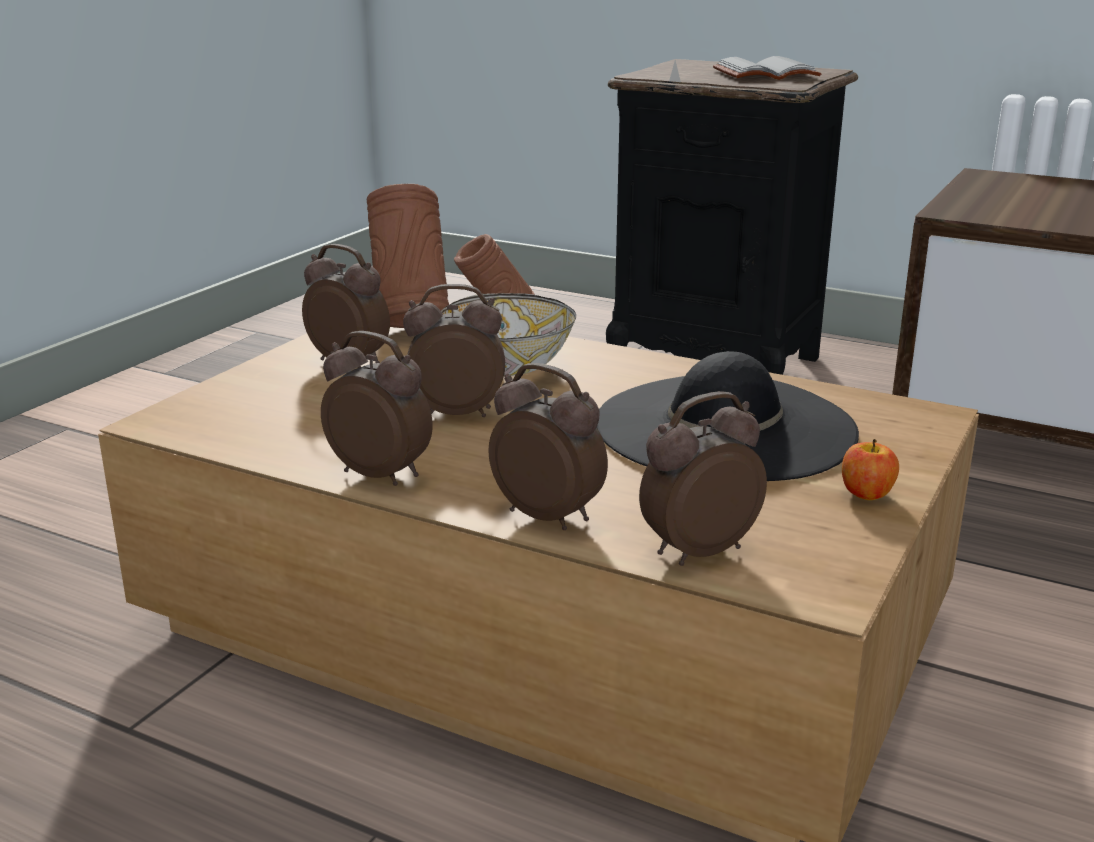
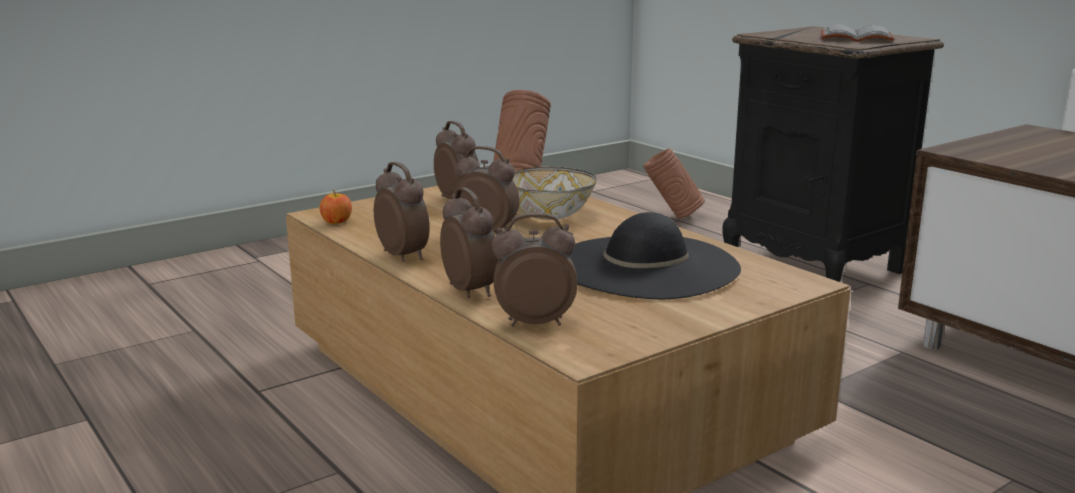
camera: 25 degrees right, 5 degrees down
(867, 493) = (689, 315): apple -> apple (336, 222)

